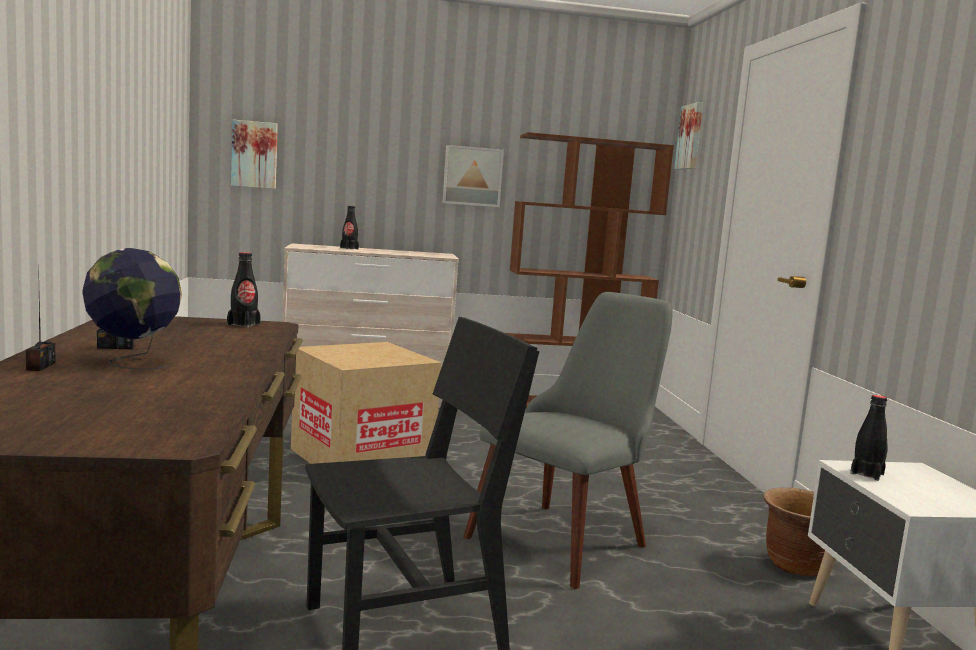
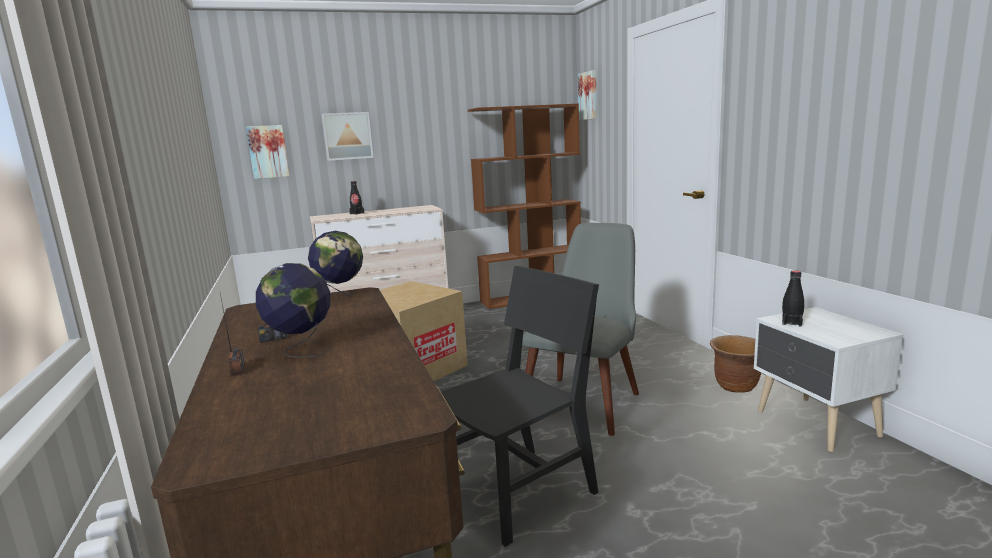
camera: 10 degrees left, 5 degrees up
(243, 324) = (341, 296): black bottle -> globe
(472, 176) = (437, 145): picture -> picture (347, 136)

